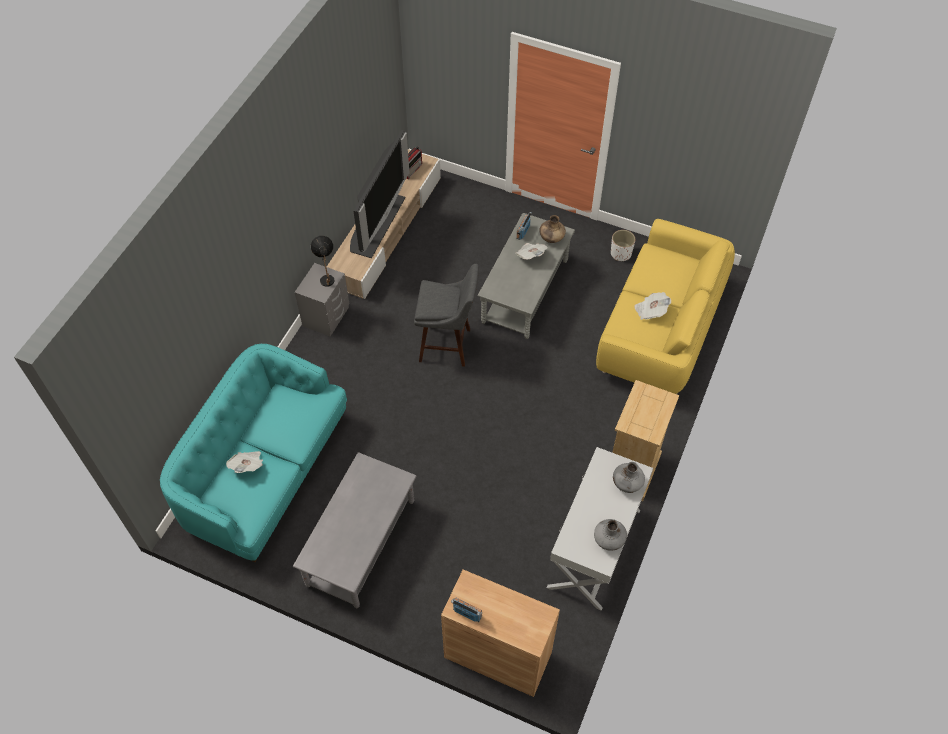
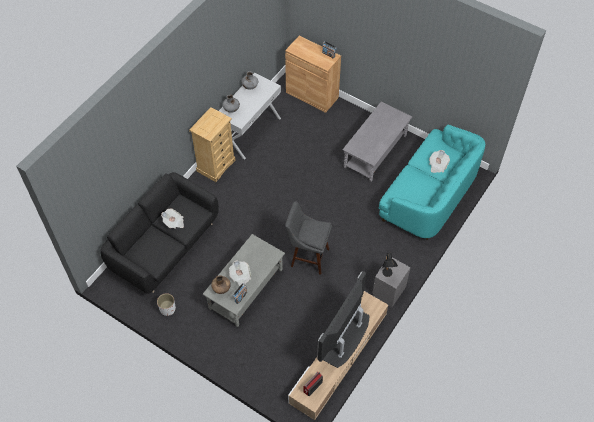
camera: 170 degrees left, 0 degrees up
(659, 330) = (164, 246): yellow sofa -> black sofa

